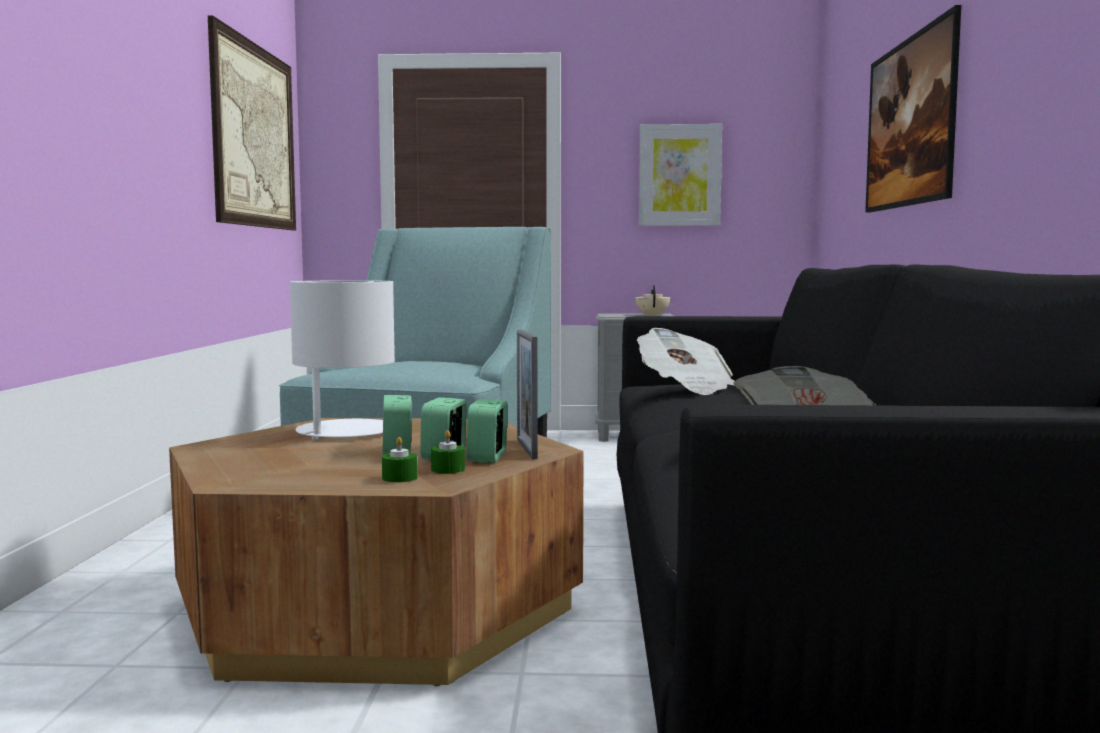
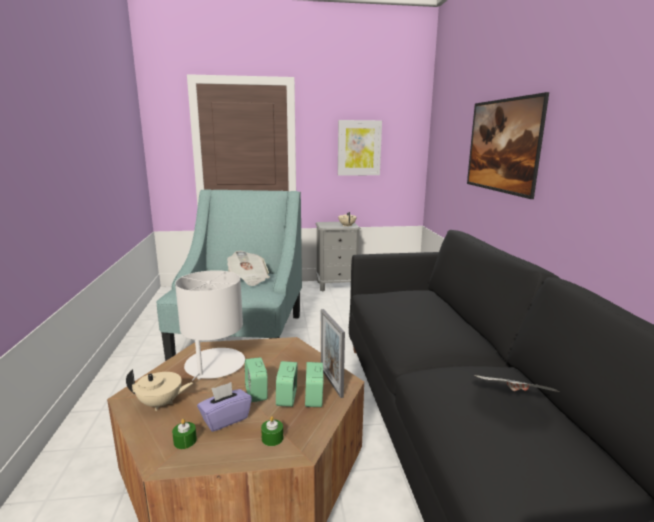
camera: 10 degrees left, 10 degrees up
(246, 452) = (161, 403): none -> beige teapot
(255, 136) = (118, 133): picture -> none
(336, 464) = (225, 419): none -> purple tissue box
(448, 470) = (297, 421): green candle -> green candle (185, 441)
(685, 388) = (403, 318): newspaper -> newspaper (249, 279)

